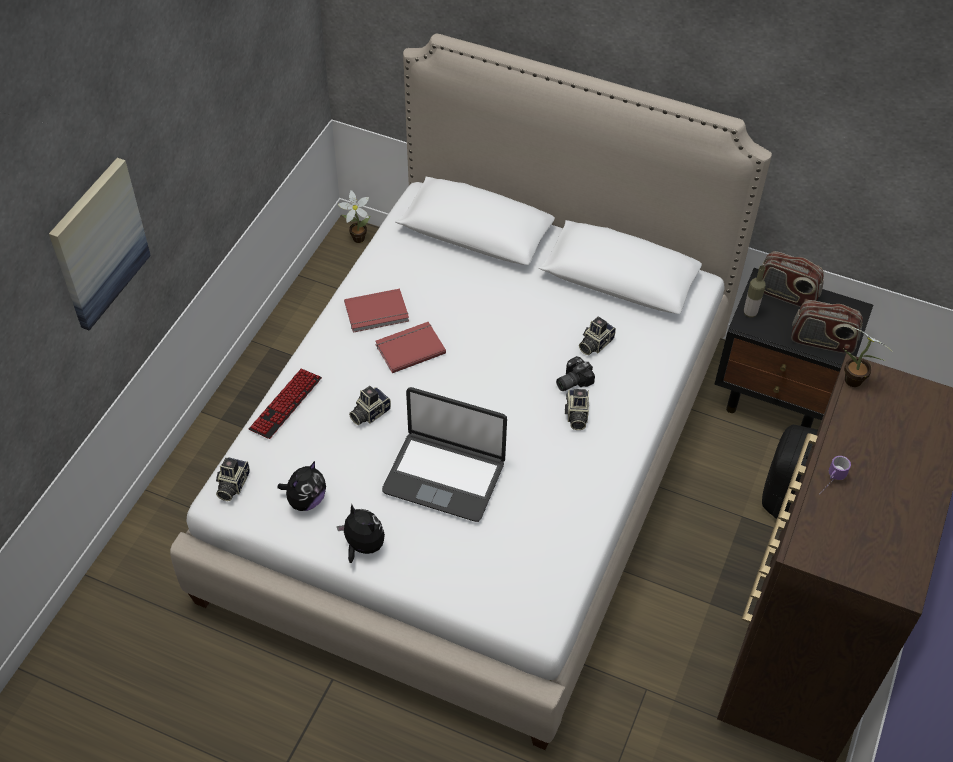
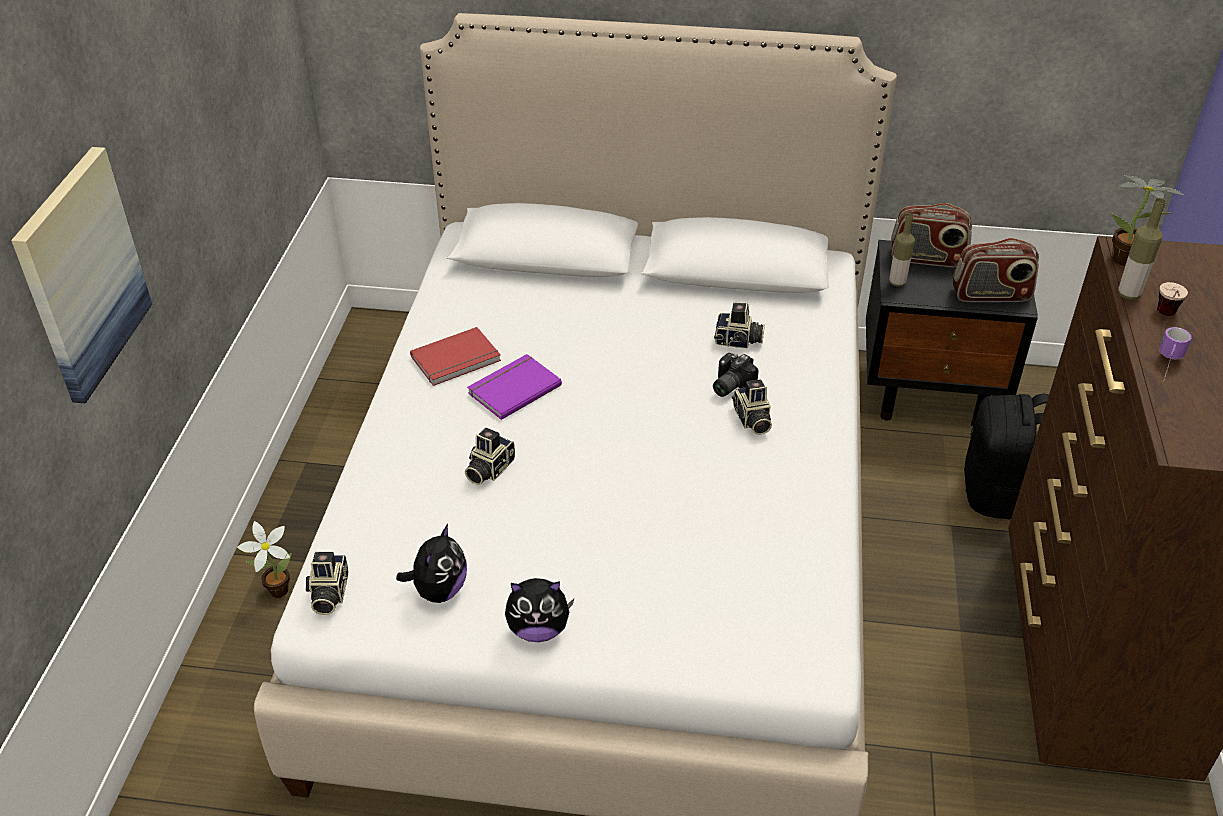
camera: 15 degrees left, 10 degrees down
(285, 404) = (372, 482): keyboard -> none
(356, 238) = (378, 327): potted plant -> potted plant (275, 590)
(363, 546) = (538, 629): plush toy -> plush toy turned 150 degrees clockwise
(409, 348) = (512, 388): red book -> purple book
(444, 476) = (615, 521): laptop -> none
(594, 343) = (738, 341): camera -> camera turned 105 degrees counterclockwise
(838, 413) = (1129, 294): none -> bottle
(855, 440) = (1166, 317): none -> cup

